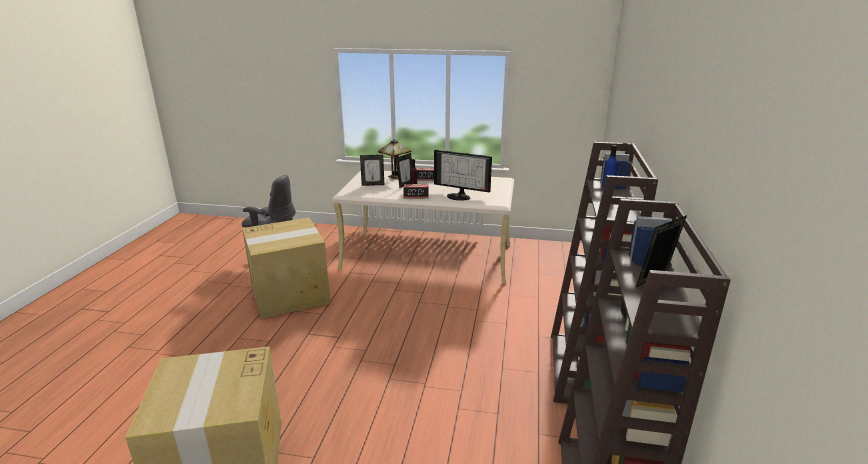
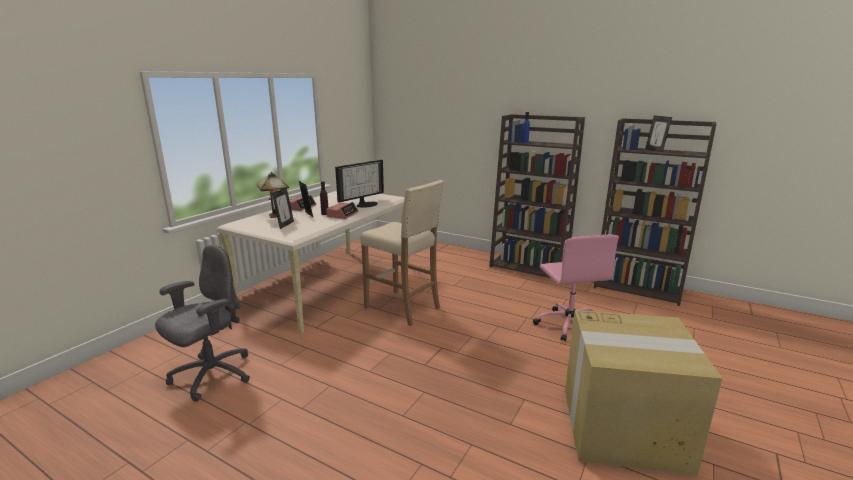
camera: 70 degrees left, 5 degrees down
(291, 294) = (328, 370): cardboard box -> none
(403, 301) = (403, 308): none -> beige stool
(424, 419) = (568, 324): none -> pink office chair

